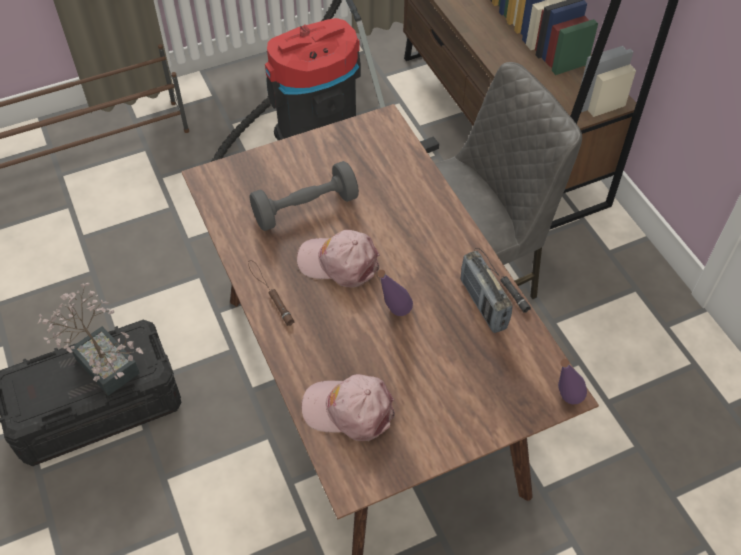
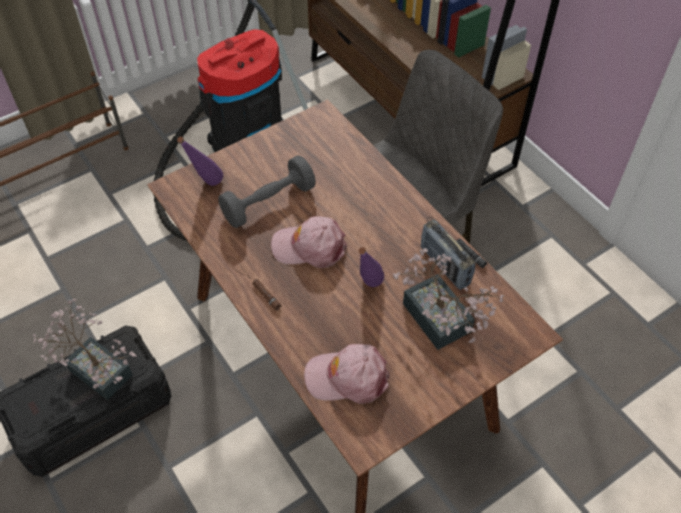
camera: 10 degrees left, 0 degrees up
(464, 368) = (441, 324): none -> potted plant
(562, 403) = (532, 342): purple bottle -> purple bottle (206, 186)

